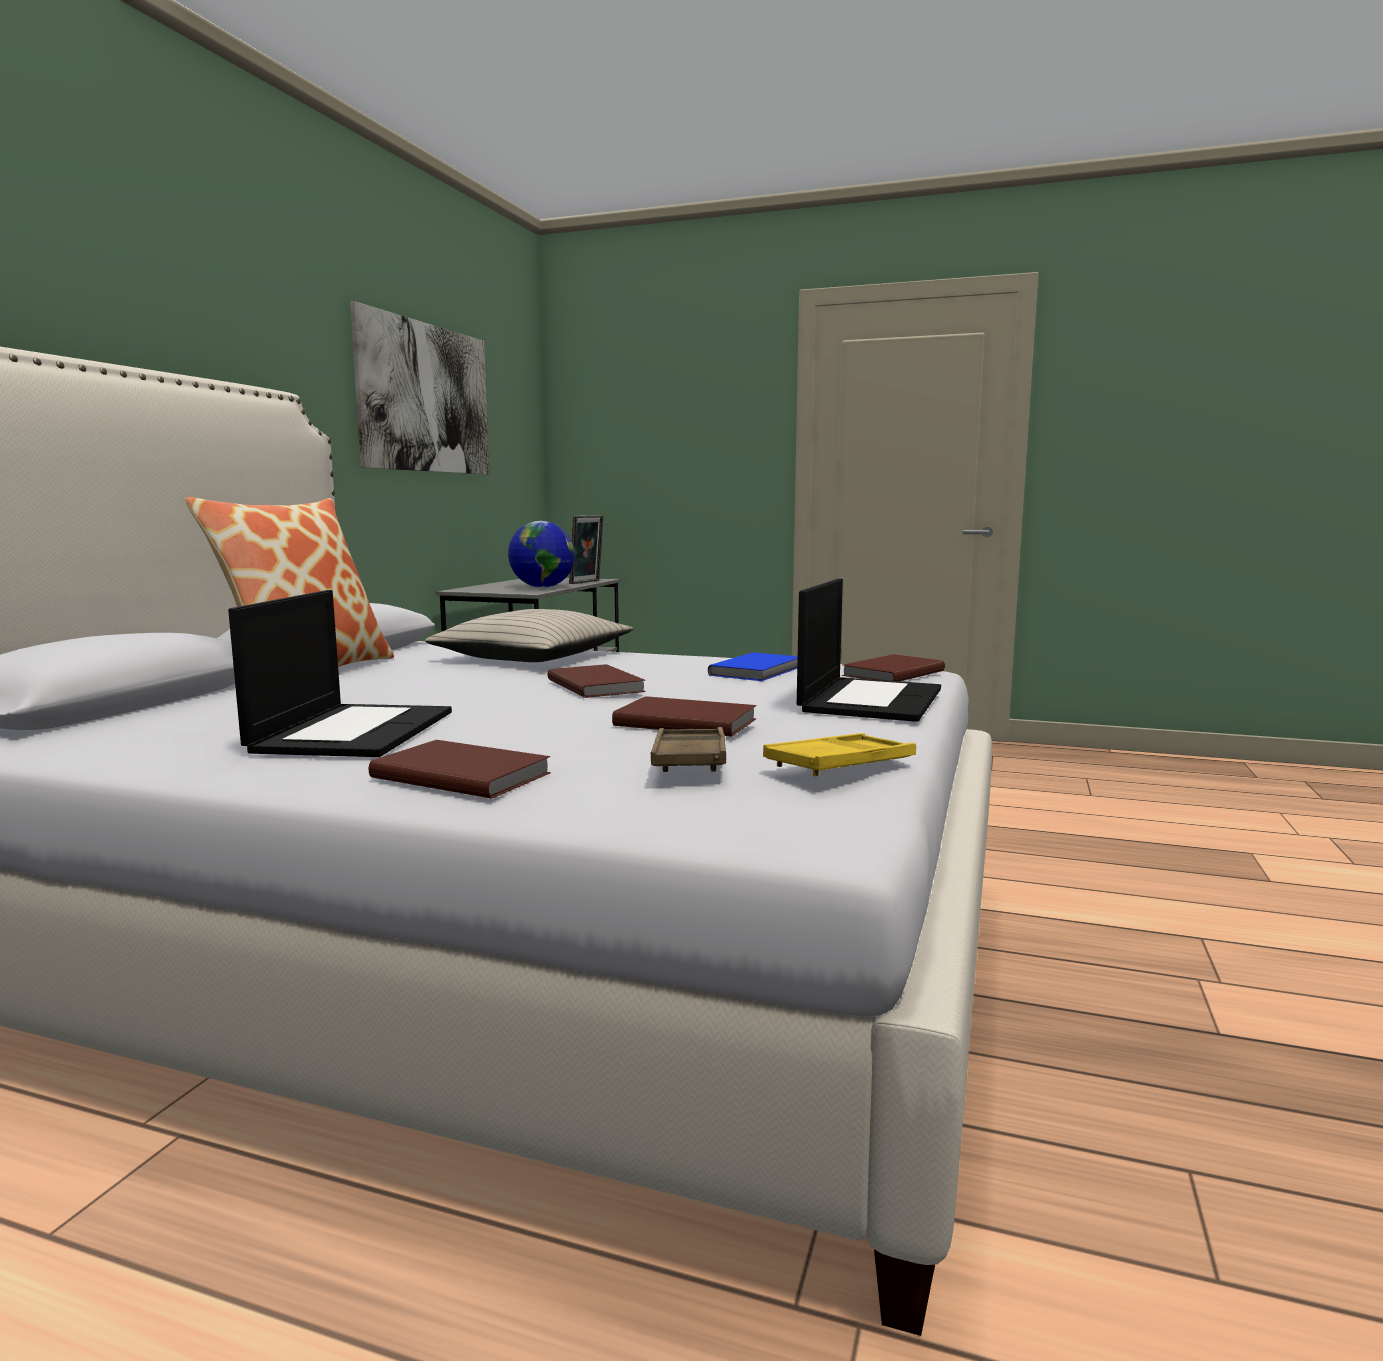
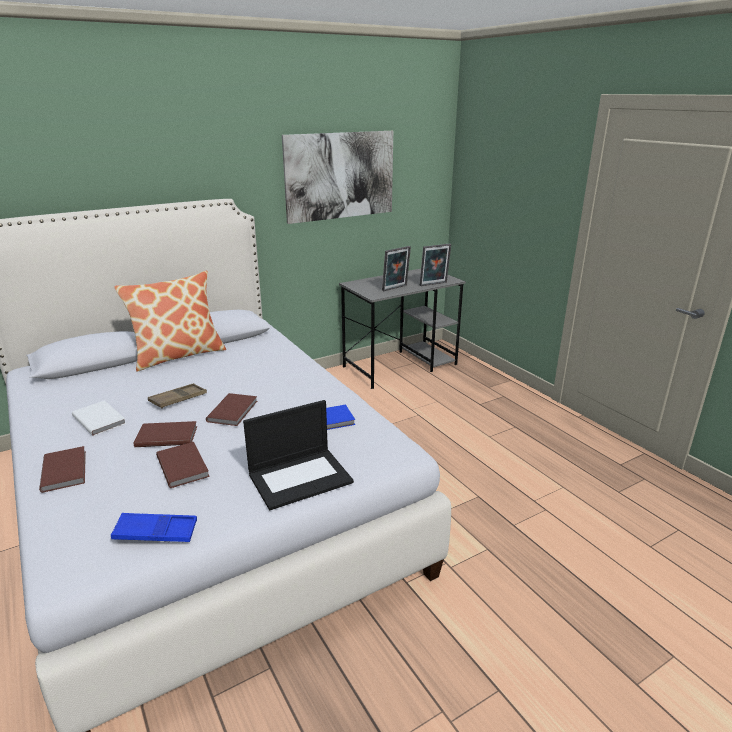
camera: 40 degrees right, 15 degrees up
(354, 730) = (100, 419): laptop -> white book
(532, 657) = (273, 367): beige pillow -> none
(542, 587) = (395, 288): globe -> picture frame
(689, 759) = (123, 499): brown tray -> brown tray (178, 399)
(841, 764) = (156, 532): yellow tray -> blue tray
(890, 673) = (378, 451): brown book -> brown book (166, 436)

